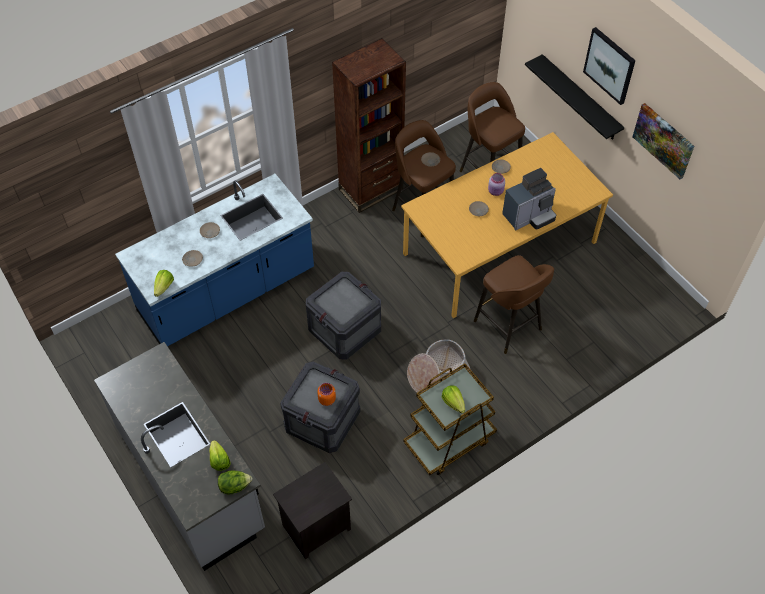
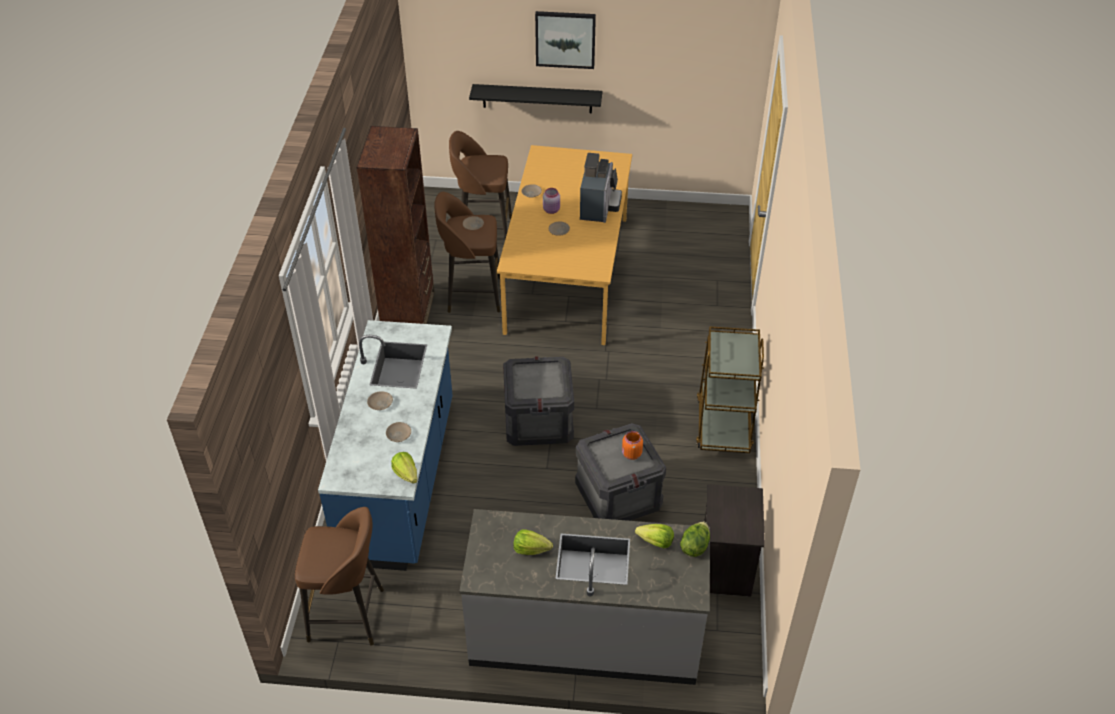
camera: 50 degrees left, 10 degrees down
(437, 373) = (649, 389): basket -> none
(453, 402) = (739, 358): lettuce -> lettuce (531, 549)
(509, 327) = (650, 317): brown stool -> brown stool (349, 615)
(663, 140) = (653, 71): picture -> none

